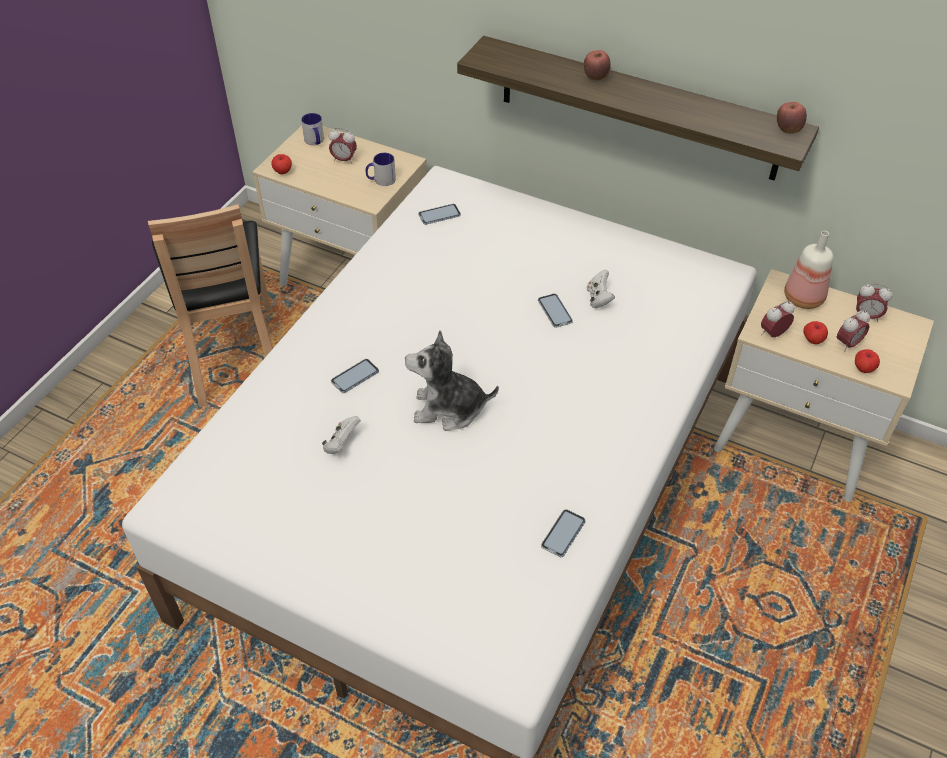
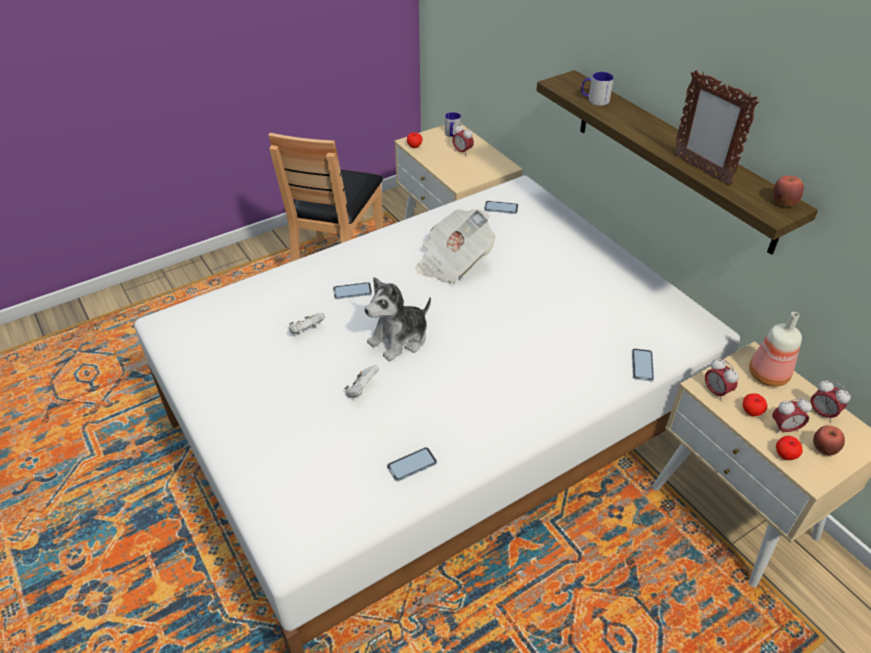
camera: 30 degrees right, 5 degrees down
(381, 180) = (478, 172): mug -> mug (594, 100)
(437, 299) = (453, 262): none -> newspaper
(448, 409) = (400, 339): plush toy -> plush toy turned 75 degrees counterclockwise
(555, 311) = (536, 303): phone -> phone (642, 365)
(595, 78) = (639, 119): apple -> apple (823, 449)
(598, 298) = (579, 307): white game controller -> white game controller (361, 390)
(694, 118) = (701, 170): none -> picture frame
(773, 334) = (716, 392): alarm clock -> alarm clock turned 120 degrees counterclockwise

